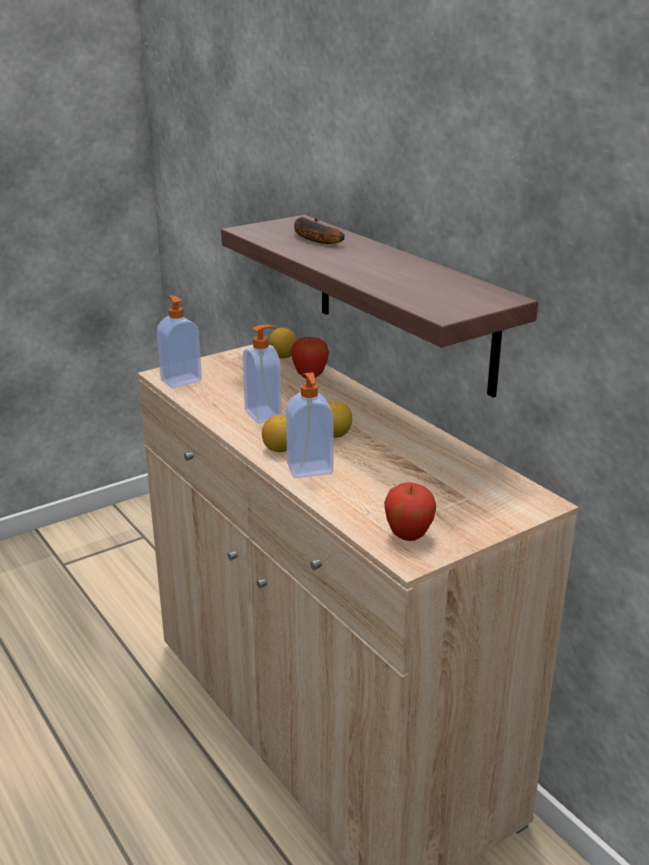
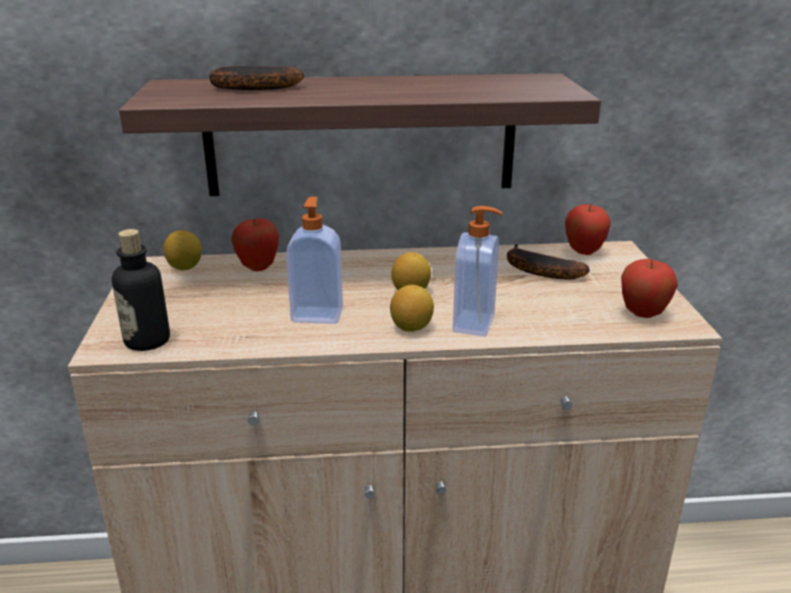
camera: 60 degrees left, 0 degrees up
(180, 380) = (147, 341): soap dispenser -> bottle
(438, 474) = (536, 270): none -> banana
(510, 487) = (584, 252): none -> apple

